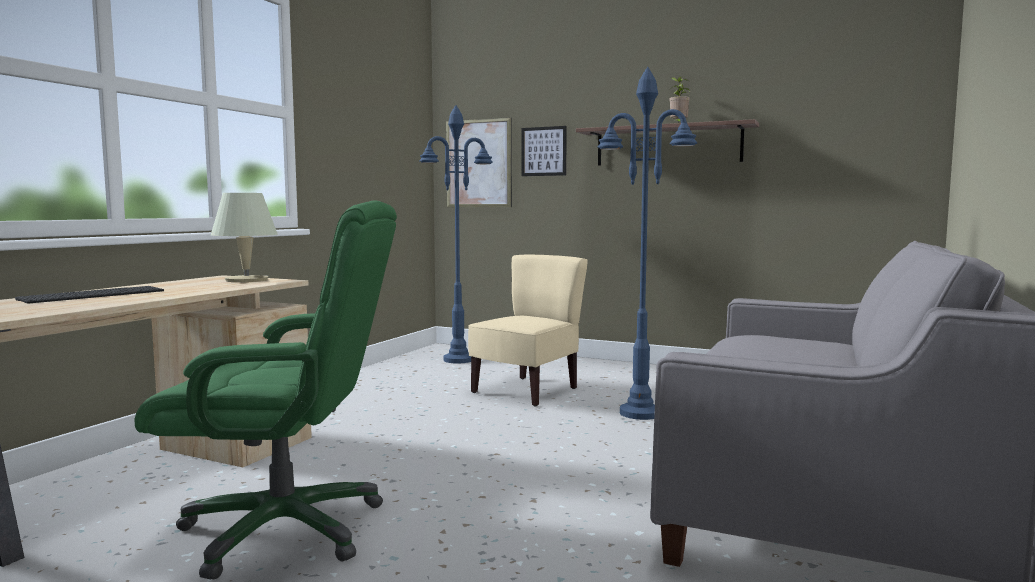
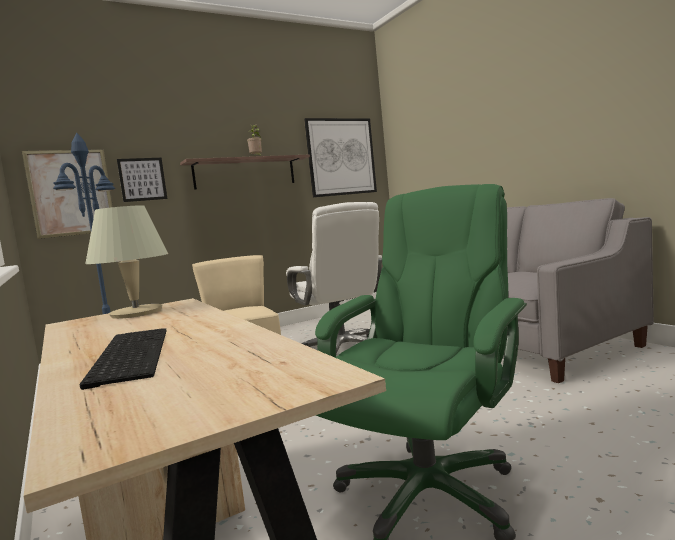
camera: 55 degrees left, 0 degrees up
(639, 413) = (342, 350): blue floor lamp -> white office chair
(843, 120) = (341, 157): none -> picture

